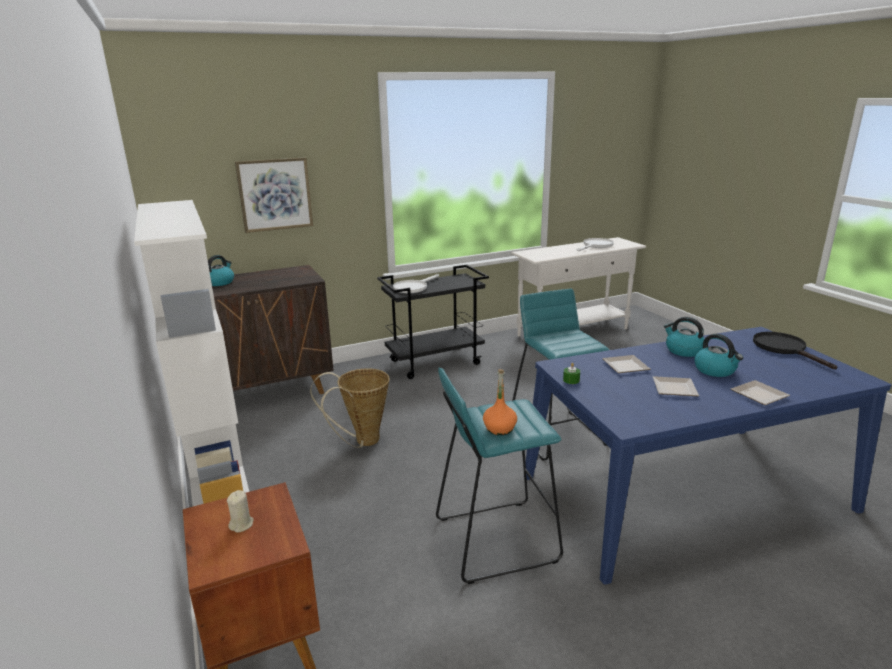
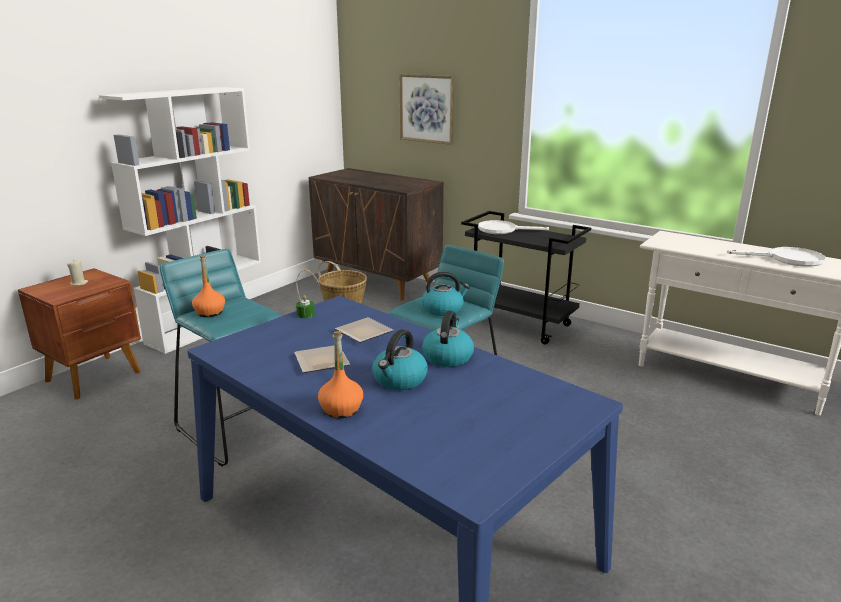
camera: 60 degrees right, 0 degrees up
(220, 282) = (364, 175): kettle -> kettle (443, 309)
(757, 395) = (341, 409): plate -> orange bottle
(784, 349) = (537, 424): black frying pan -> none

